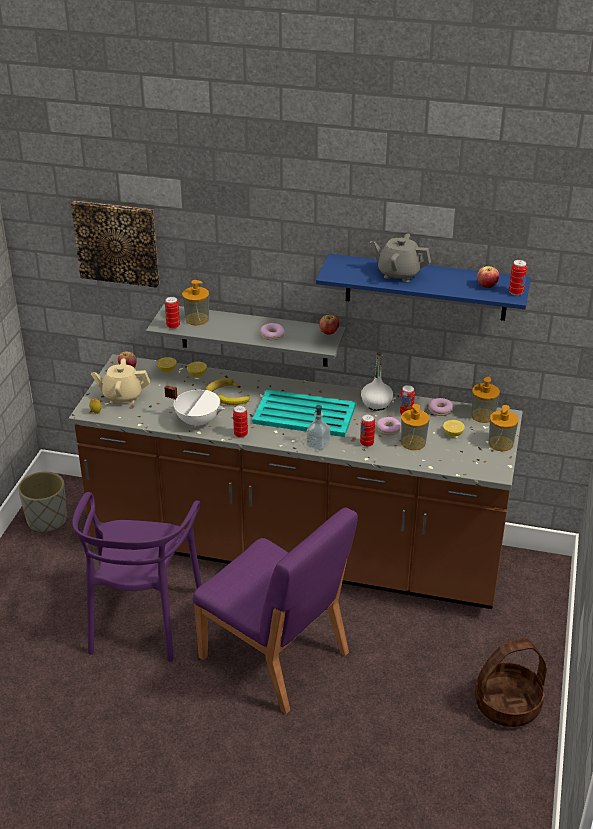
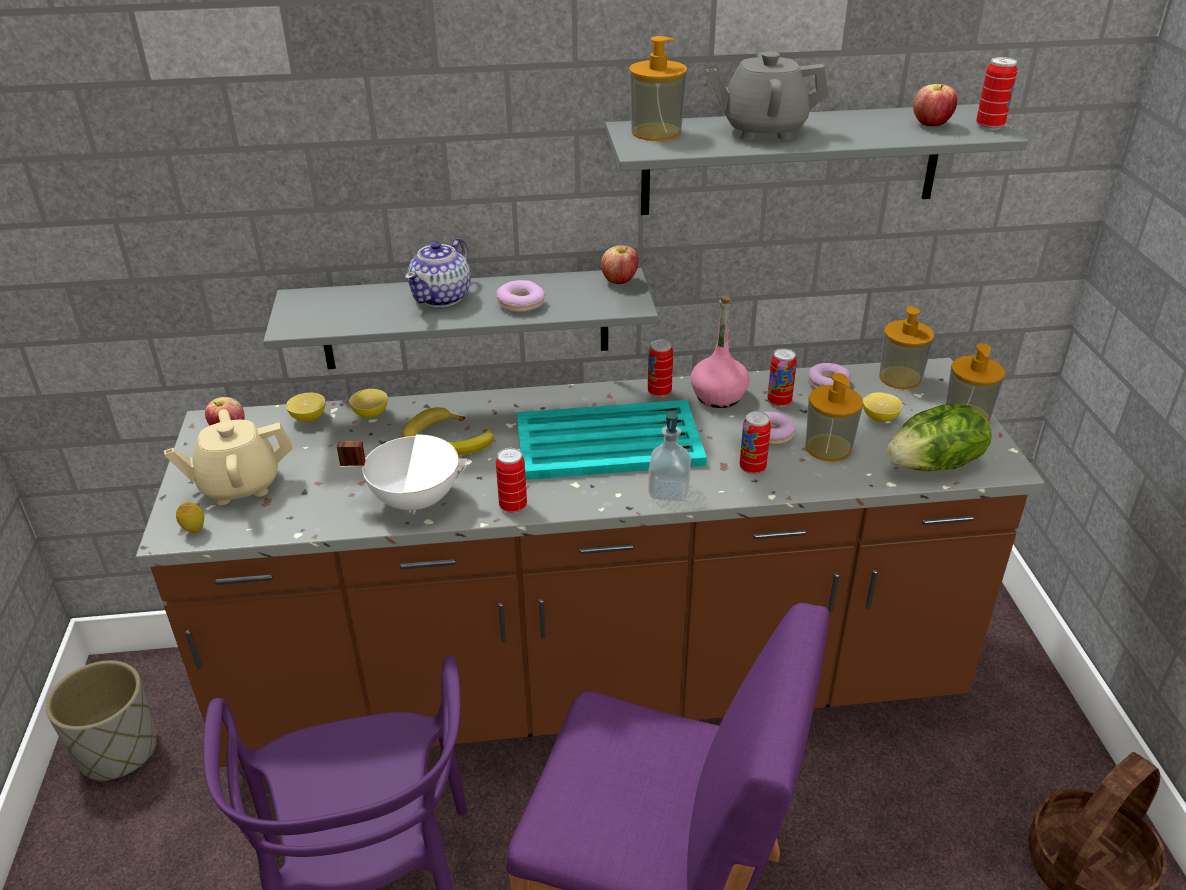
camera: 20 degrees left, 0 degrees up
(117, 242) = (158, 175): picture -> none
(173, 326) = (317, 323): can -> can (659, 392)
(197, 319) = (358, 303): soap dispenser -> soap dispenser (656, 132)
(237, 324) = (442, 297): none -> teapot
(376, 404) = (718, 396): white bottle -> pink bottle
(426, 287) = (791, 160): blue shelf -> grey shelf
(461, 463) = (935, 465): none -> lettuce

